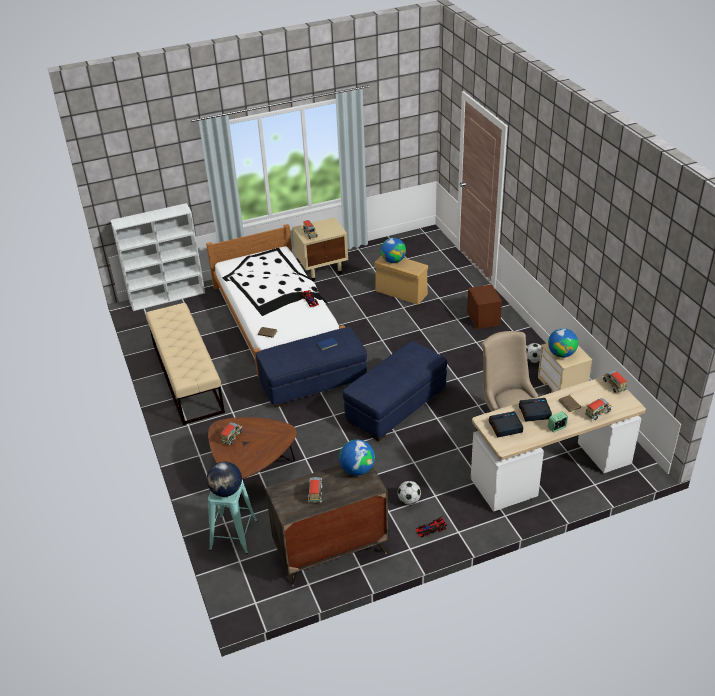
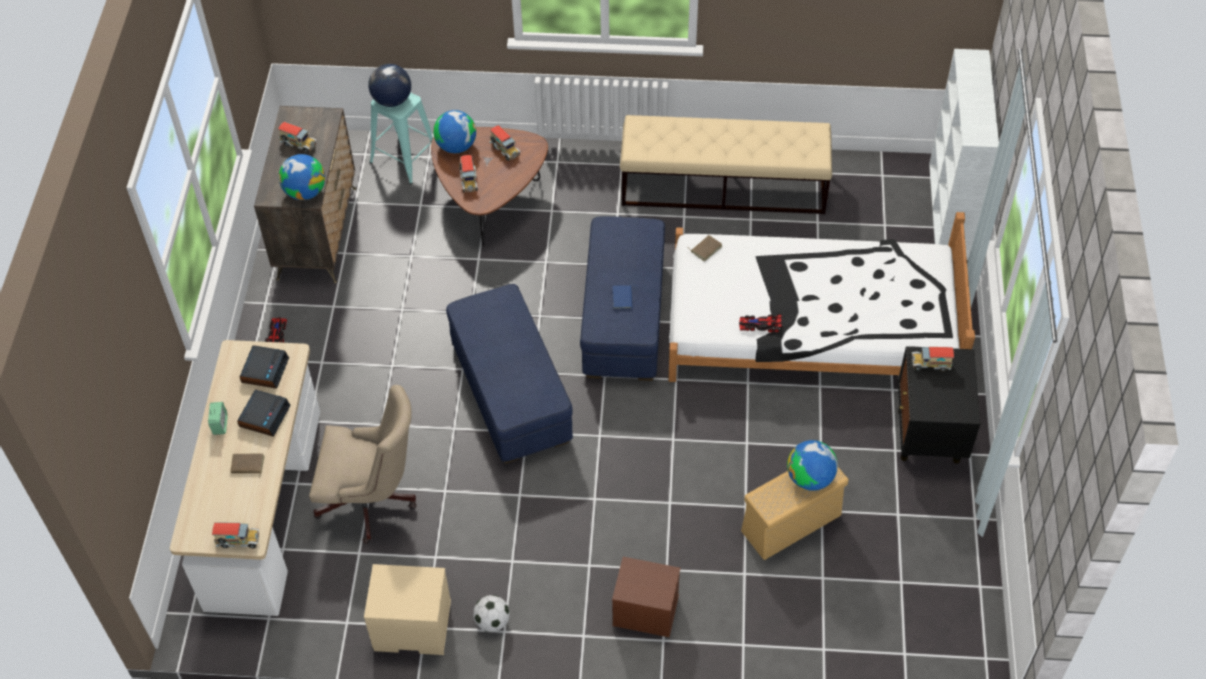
camera: 115 degrees right, 15 degrees up
(322, 269) = (928, 437): beige nightstand -> black nightstand
(409, 500) = (334, 333): football -> none
(561, 354) = (404, 582): globe -> globe (456, 146)
(597, 414) = (206, 486): toy truck -> toy truck (468, 181)

